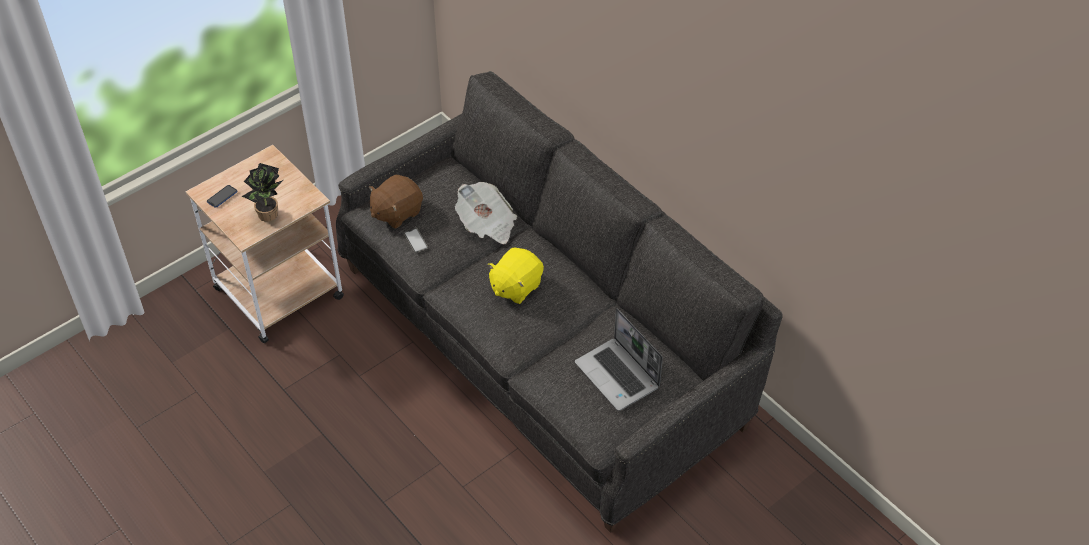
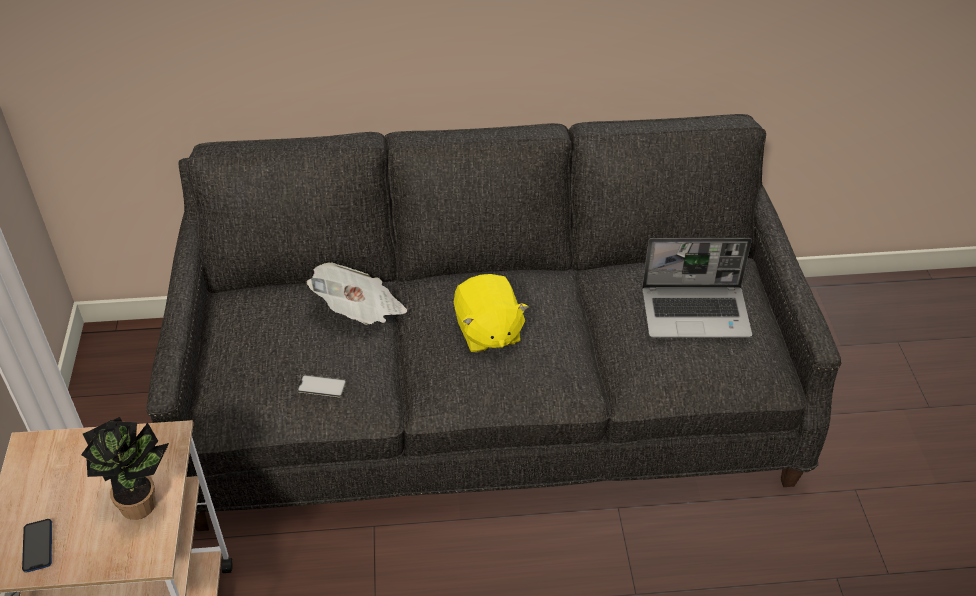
camera: 55 degrees left, 5 degrees down
(396, 212) = (253, 382): brown plush toy -> none

